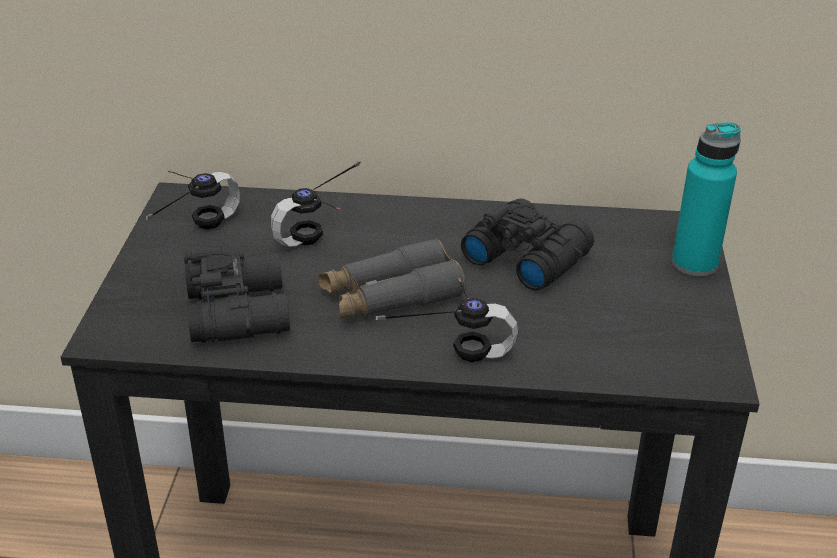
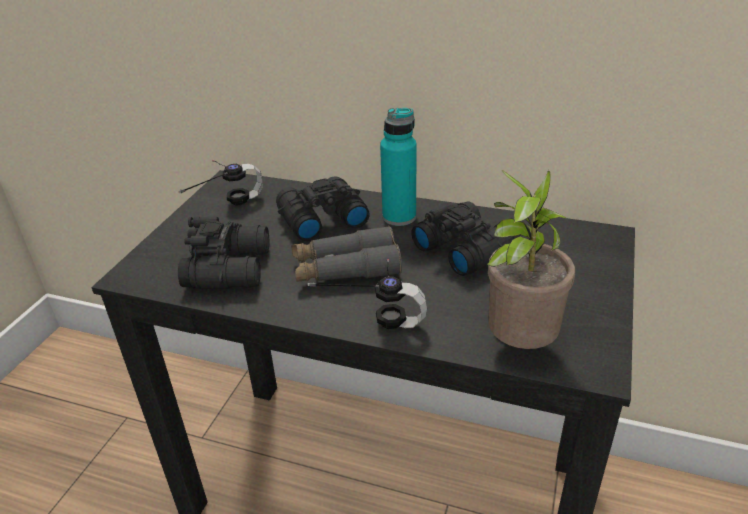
camera: 15 degrees right, 0 degrees up
(330, 237) = (320, 219): headphones -> black binoculars
(624, 361) = (517, 344): none -> potted plant
(694, 264) = (605, 267): turquoise bottle -> turquoise bottle (399, 217)

